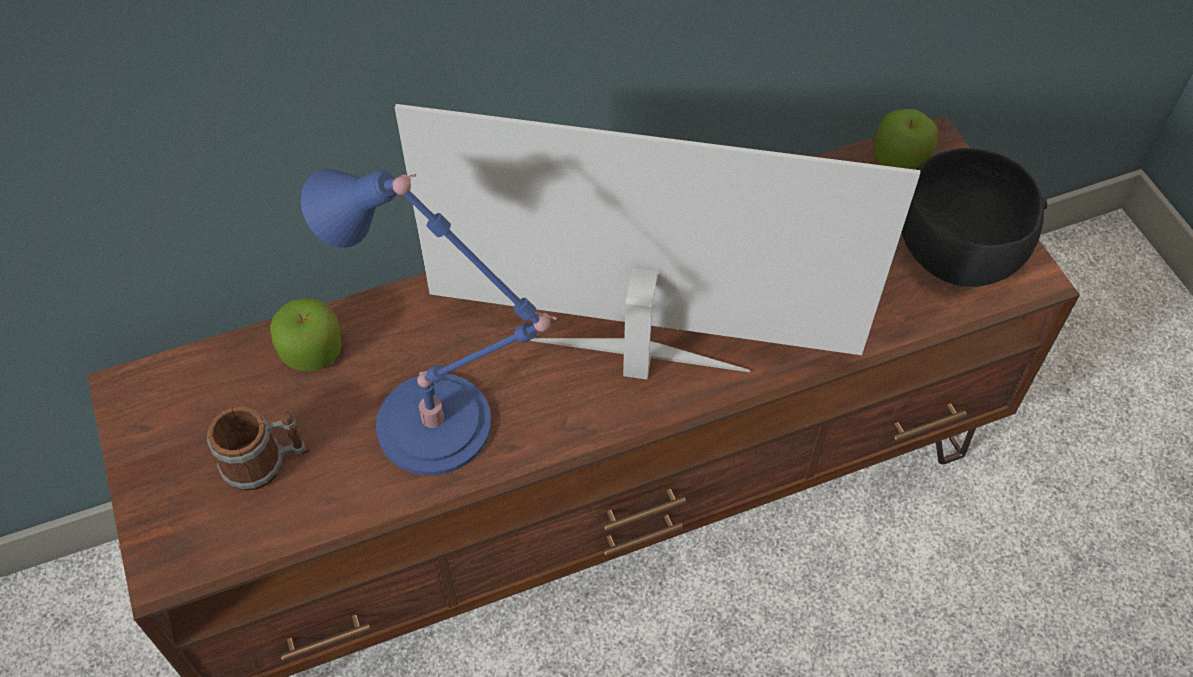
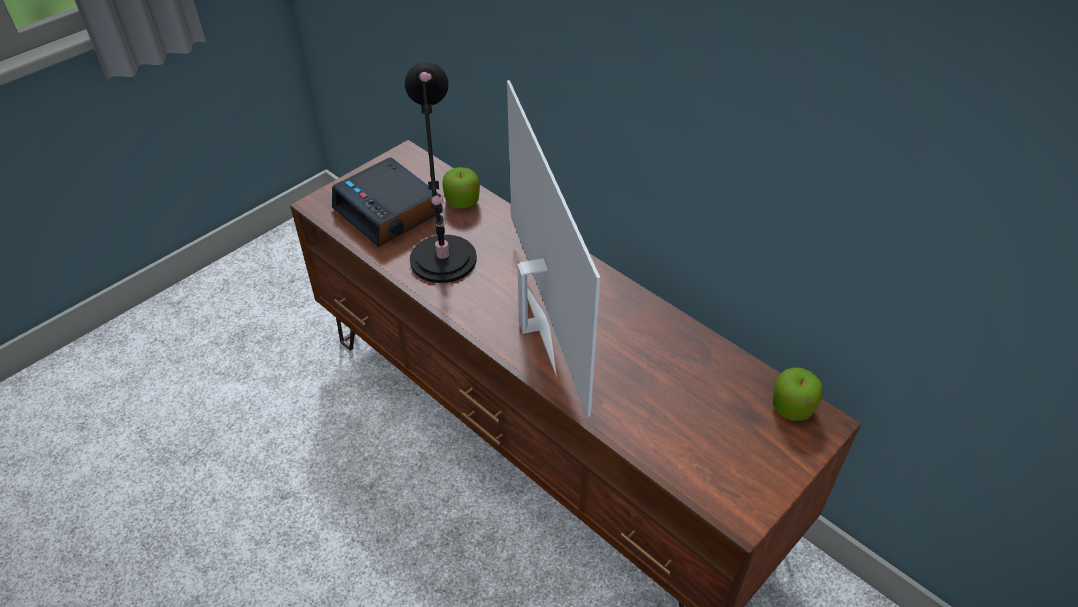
camera: 65 degrees right, 10 degrees down
(266, 462) = (389, 211): mug -> alarm clock
(443, 428) = (443, 263): blue table lamp -> black table lamp
(957, 252) = (732, 463): black bowl -> none

